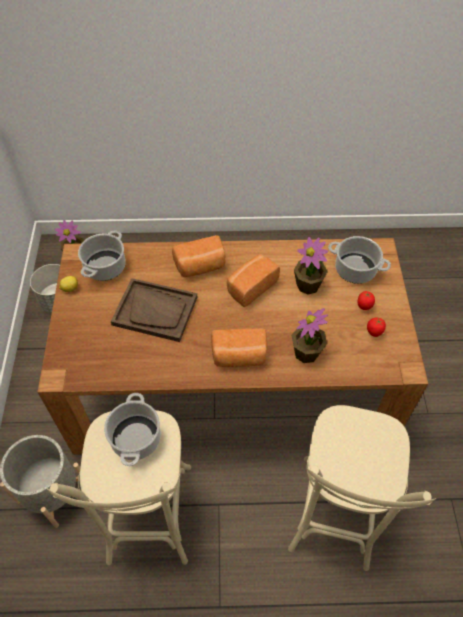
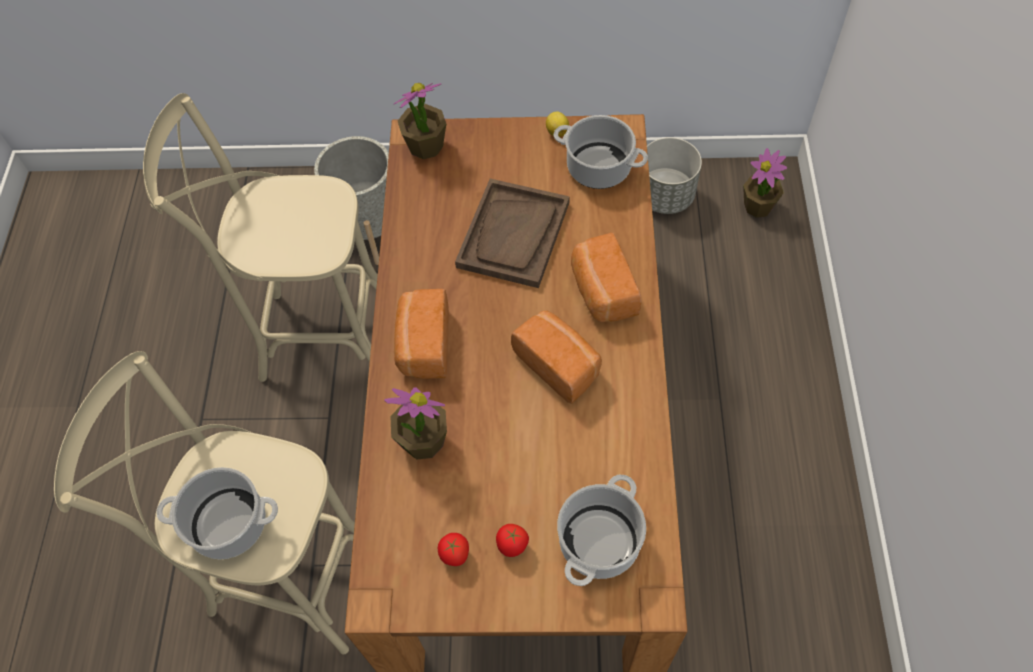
camera: 95 degrees right, 5 degrees up
(136, 439) = (312, 227): cooking pot -> cooking pot (228, 524)
(308, 285) = (562, 455): potted plant -> potted plant (425, 146)

